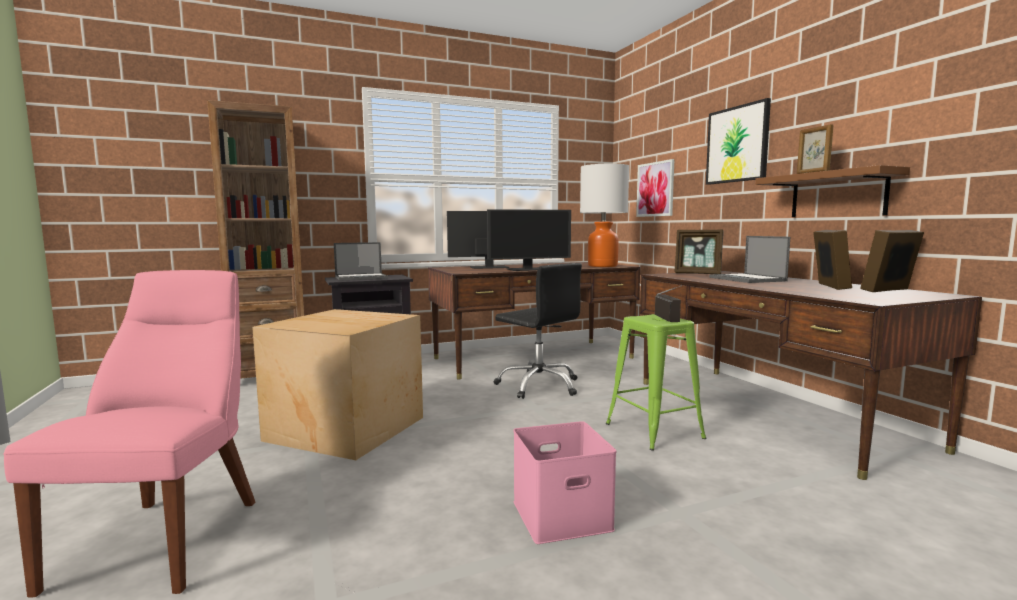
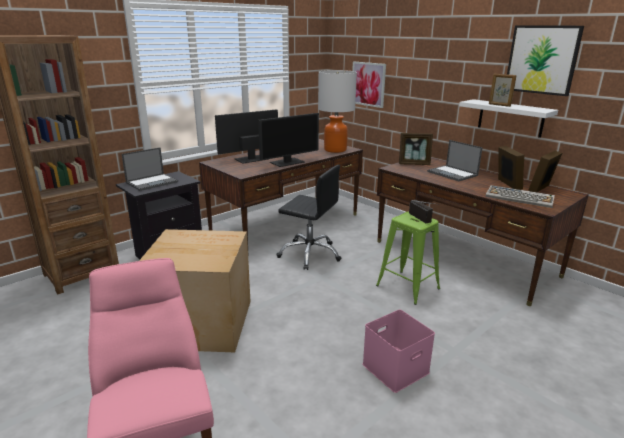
camera: 20 degrees left, 15 degrees up
(737, 144) = (440, 65): picture -> picture (542, 60)
(837, 195) = (510, 118): brown shelf -> white shelf
(838, 293) = (520, 198): none -> keyboard

